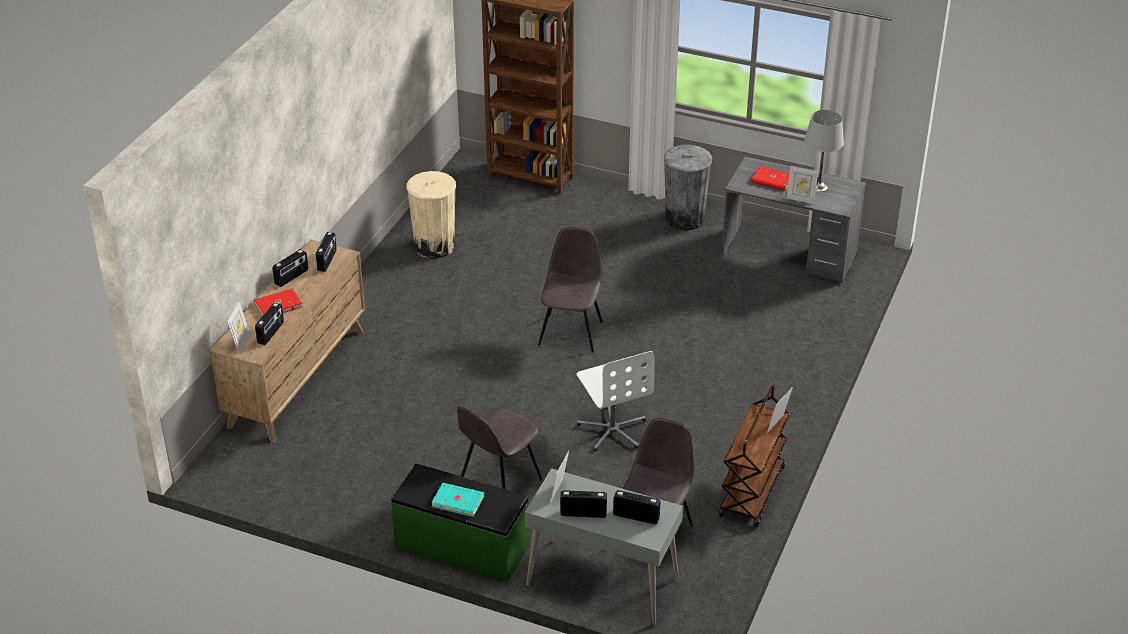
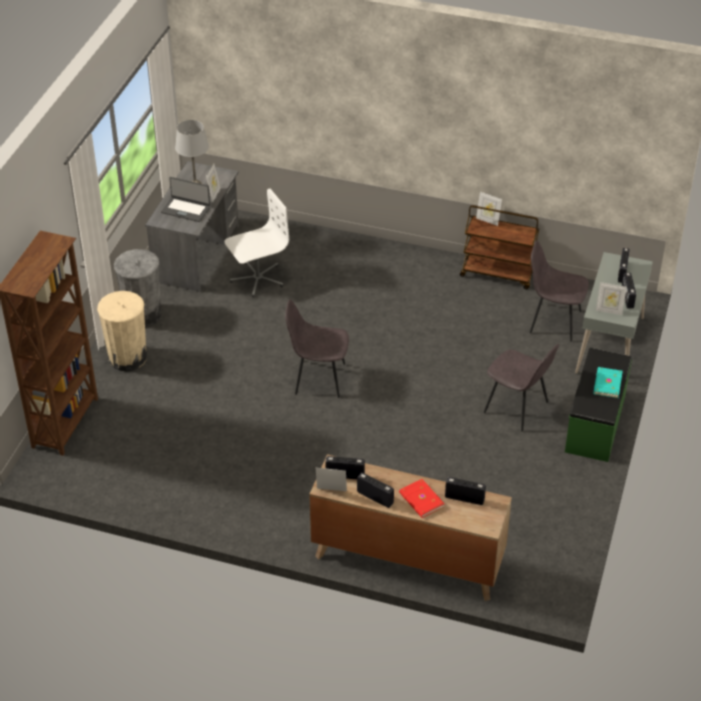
camera: 95 degrees left, 5 degrees up
(241, 343) = (483, 517): picture frame -> picture frame (331, 492)
(434, 246) = (189, 483): beige trash can -> beige trash can (127, 358)
(613, 430) = (442, 347): white office chair -> white office chair (257, 279)
(772, 181) = (186, 209): red book -> laptop

